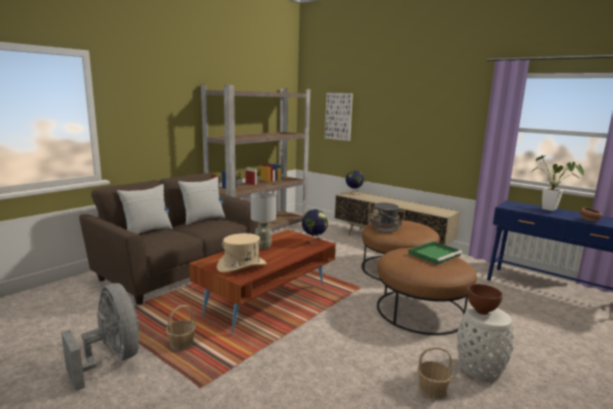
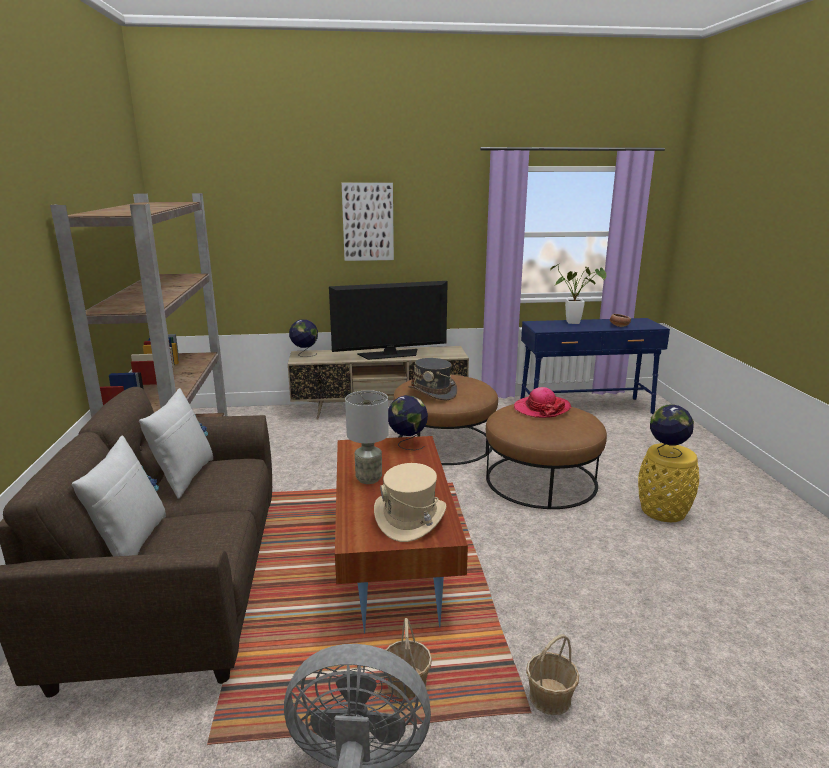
camera: 45 degrees left, 5 degrees up
(338, 116) = (247, 236): picture -> picture (368, 222)
(400, 204) = (390, 354): none -> television
(432, 390) = (673, 553): basket -> basket (550, 697)
(434, 255) = (541, 408): green tray -> hat
(480, 368) = (663, 511): white stool -> yellow stool
(481, 312) = (667, 453): brown bowl -> globe

